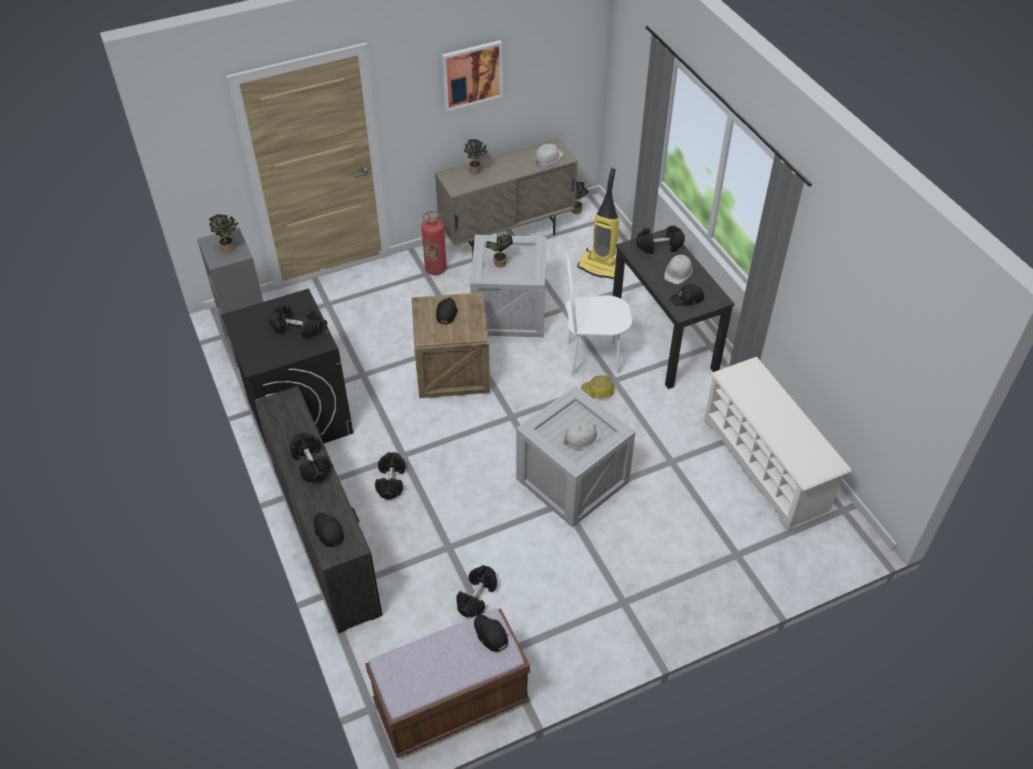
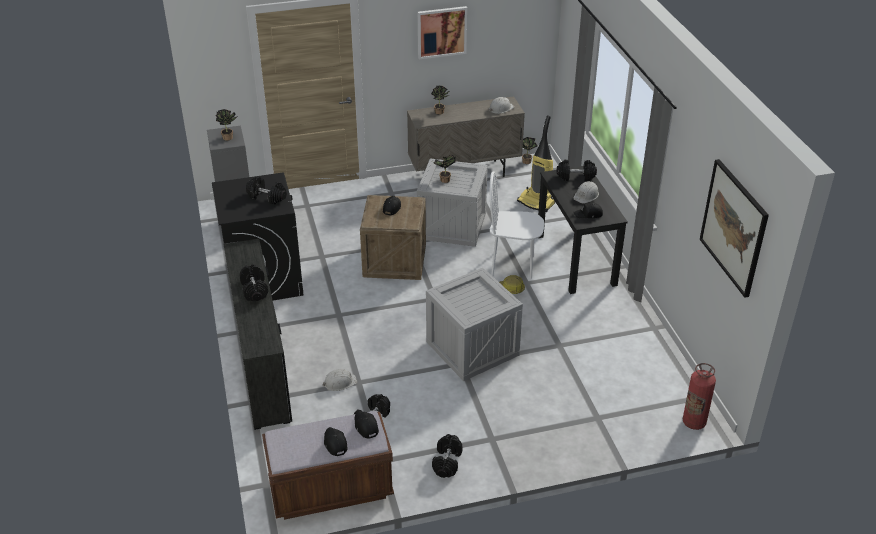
camera: 10 degrees right, 10 degrees down
(328, 531) = (254, 334): black cap -> black cap (335, 443)
(391, 481) = (324, 331): black dumbbell -> black dumbbell (447, 462)
(436, 269) = (400, 190): fire extinguisher -> fire extinguisher (694, 422)
(582, 437) = (478, 303): white hard hat -> white hard hat (339, 382)
(765, 465) = (639, 357): white shoe rack -> none
(898, 334) = (734, 227): none -> picture

